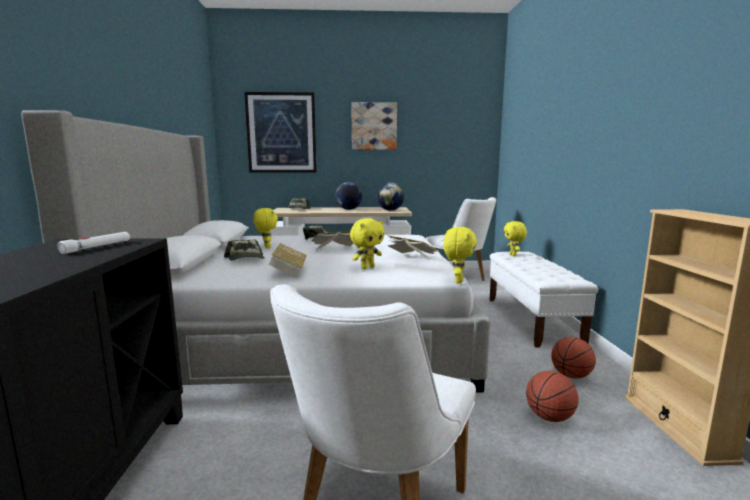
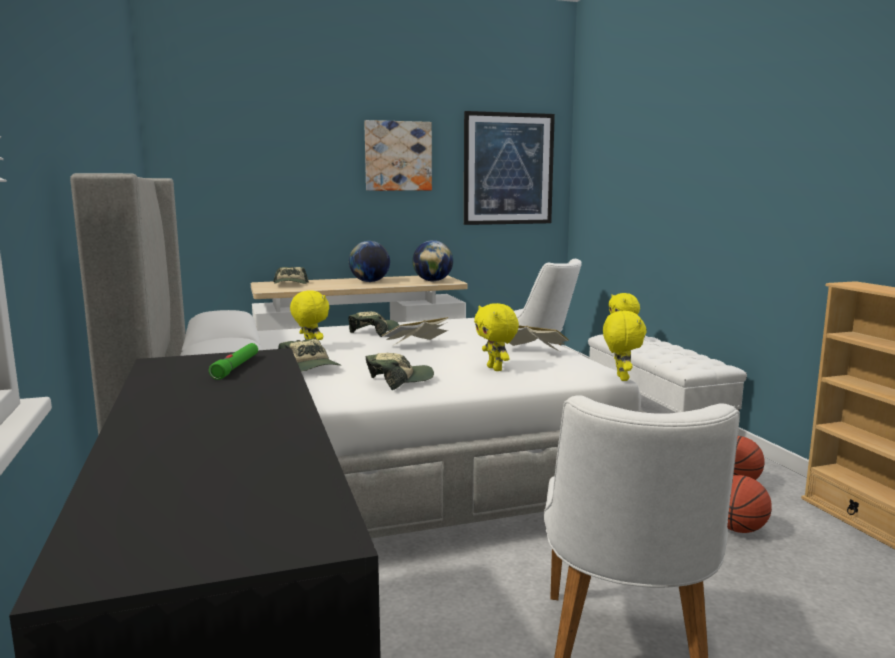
camera: 15 degrees left, 0 degrees up
(98, 247) = (236, 367): white flashlight -> green flashlight
(281, 133) = (256, 165): picture -> picture (508, 169)
(289, 271) = (399, 381): book -> cap
(367, 267) = (496, 369): yellow plush toy -> yellow plush toy turned 120 degrees clockwise

